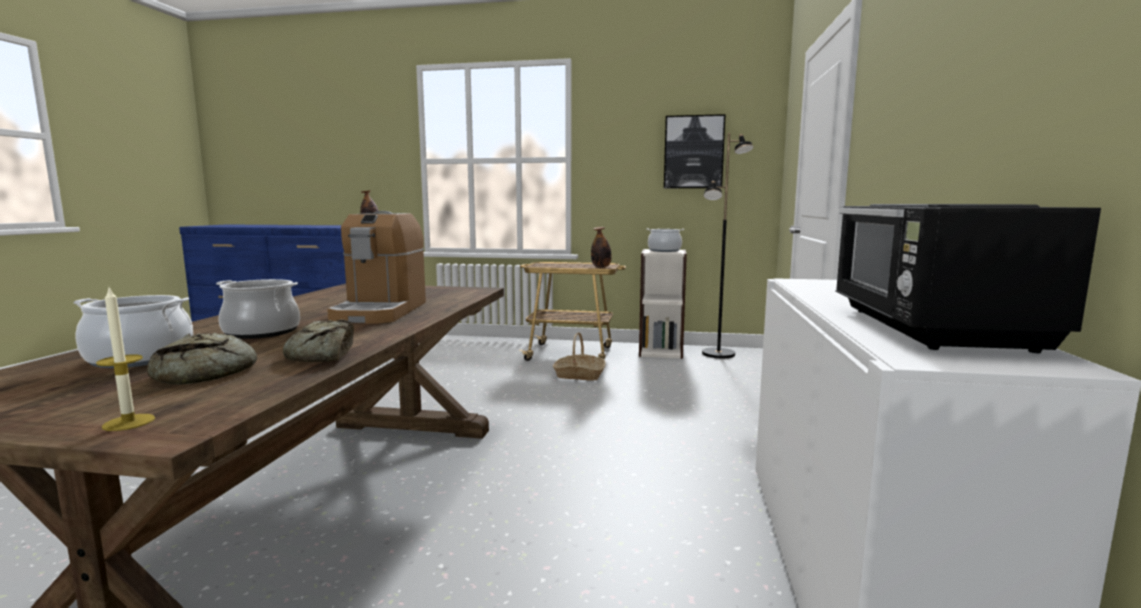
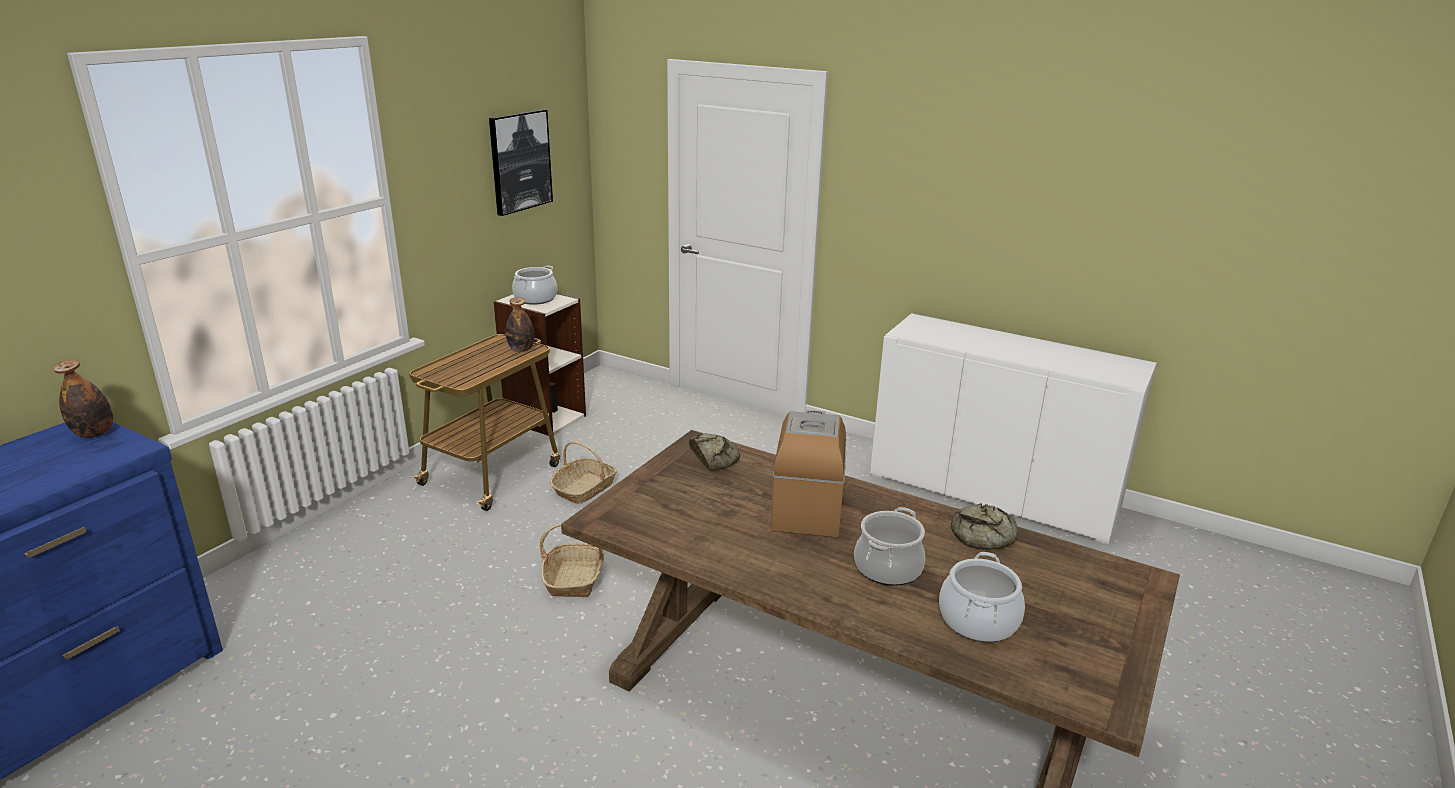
camera: 70 degrees left, 15 degrees up
(128, 422) = (1134, 595): candle -> none
(208, 372) = (1028, 581): bread -> bread (713, 457)
(380, 311) = (807, 506): coffee machine -> coffee machine turned 105 degrees counterclockwise
(463, 392) = (574, 578): none -> basket
(718, 354) = (591, 394): black floor lamp -> none
(931, 329) = (1073, 358): black microwave -> none

